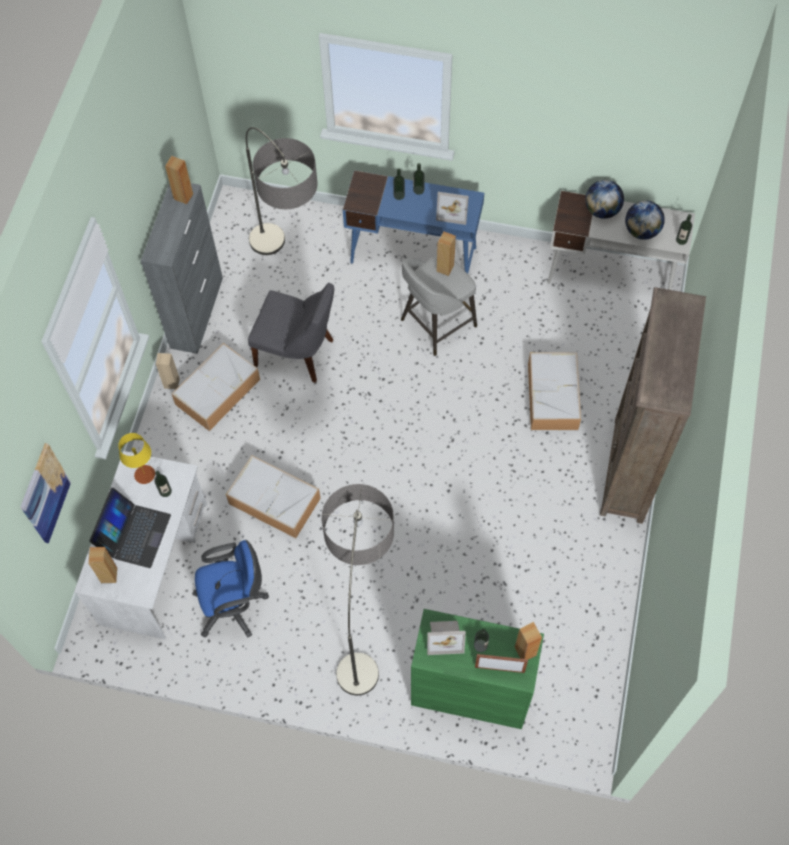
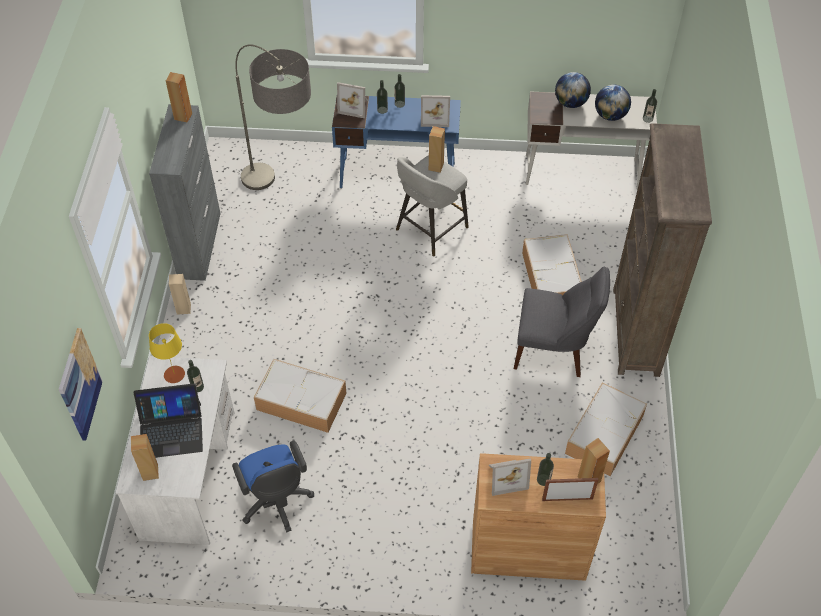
camera: 10 degrees left, 10 degrees down
(134, 534) = (171, 430): laptop -> laptop turned 75 degrees clockwise
(218, 391) = (230, 310): storage box -> storage box (604, 433)
(234, 605) = (276, 503): blue office chair -> blue office chair turned 90 degrees clockwise
(298, 353) = (303, 269): grey chair -> grey chair (553, 351)
(363, 625) = (409, 504): floor lamp -> none
(370, 187) = (354, 106): none -> picture frame
(471, 690) = (528, 550): green cabinet -> brown cabinet

